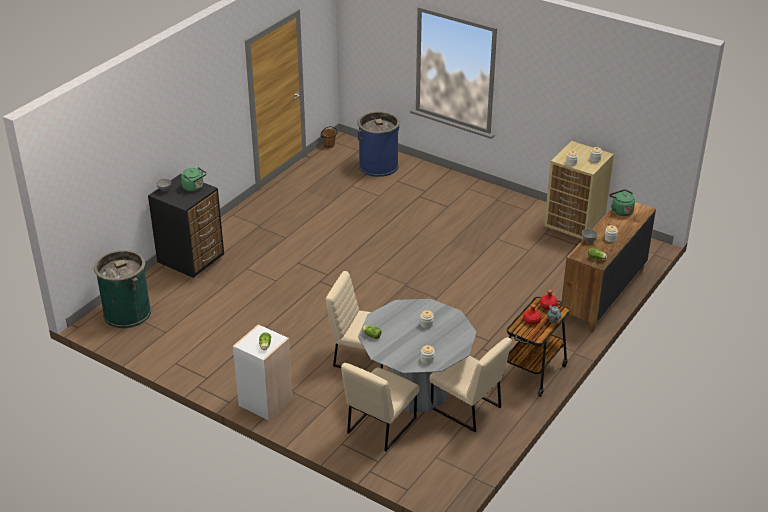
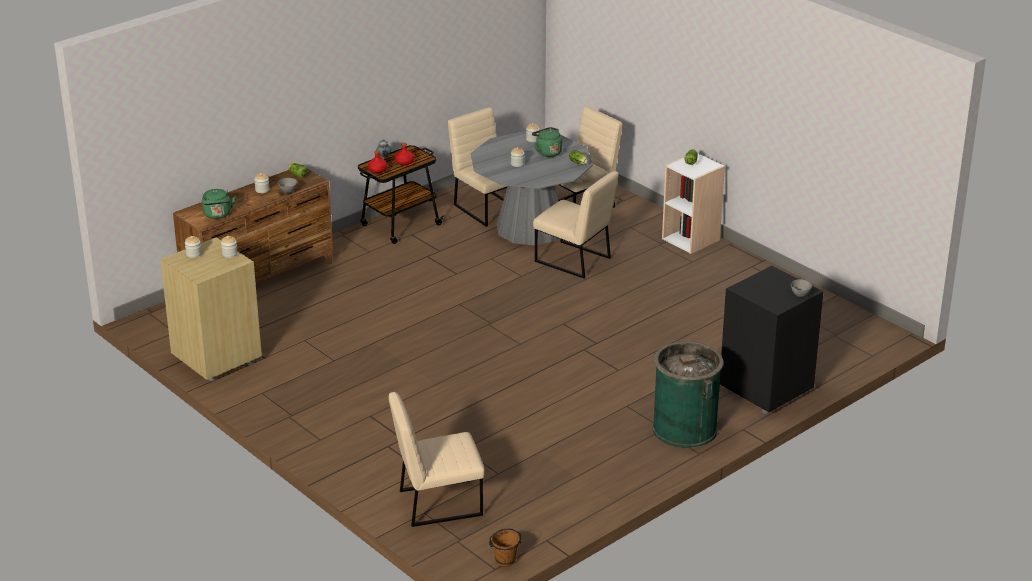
camera: 165 degrees left, 5 degrees down
(127, 313) = (849, 342): green trash can -> green trash can (684, 429)
(194, 188) = (758, 292): green kettle -> green kettle (547, 152)
(378, 166) = (437, 503): blue trash can -> beige chair

